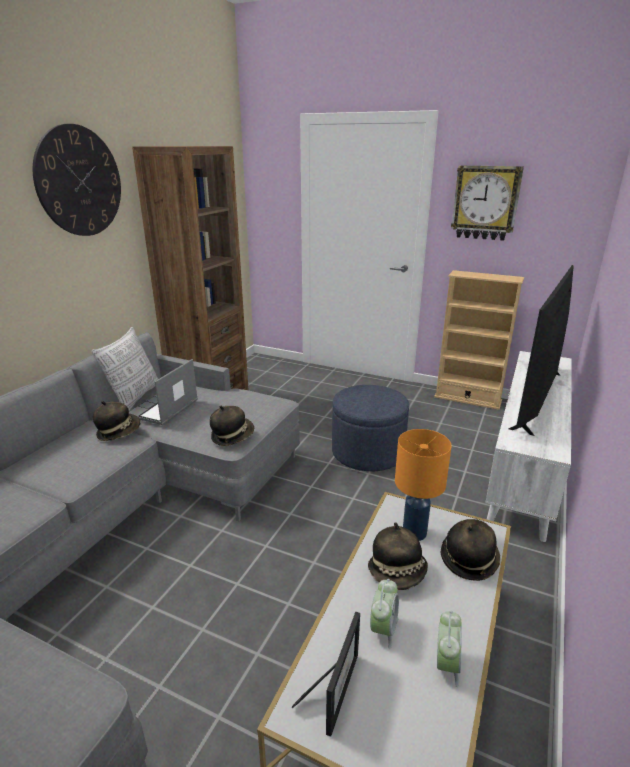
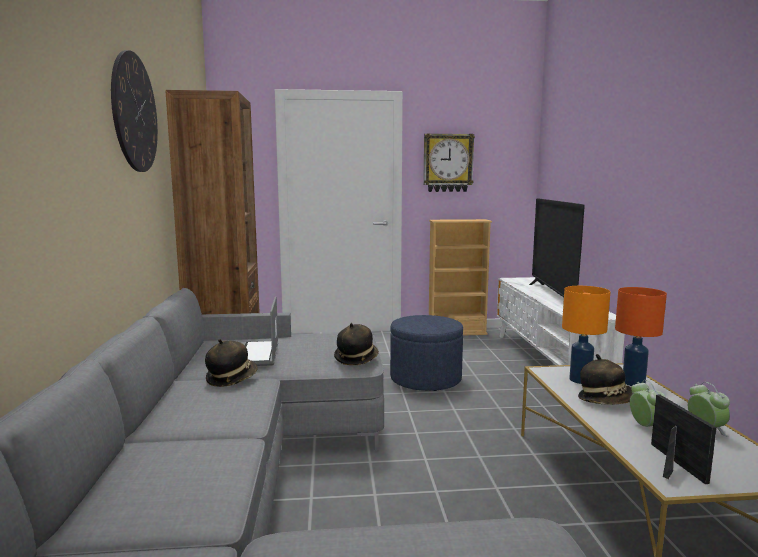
camera: 30 degrees left, 15 degrees down
(135, 398) = (202, 355): pillow -> none
(469, 559) = (633, 383): hat -> orange table lamp

